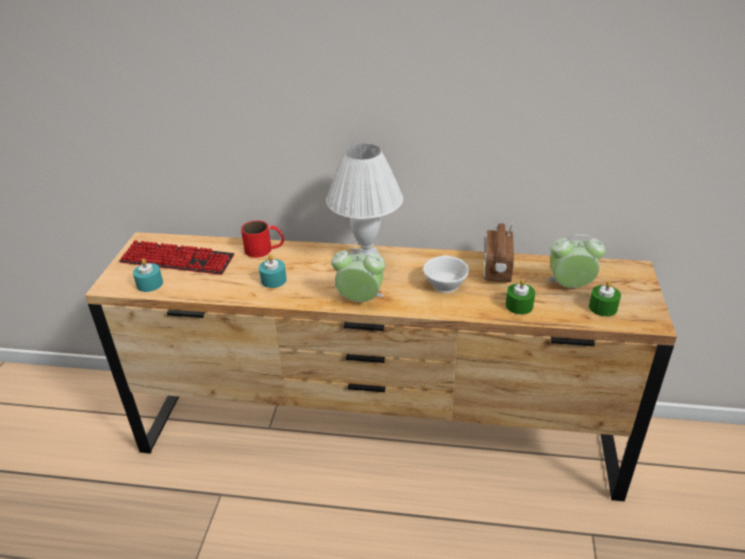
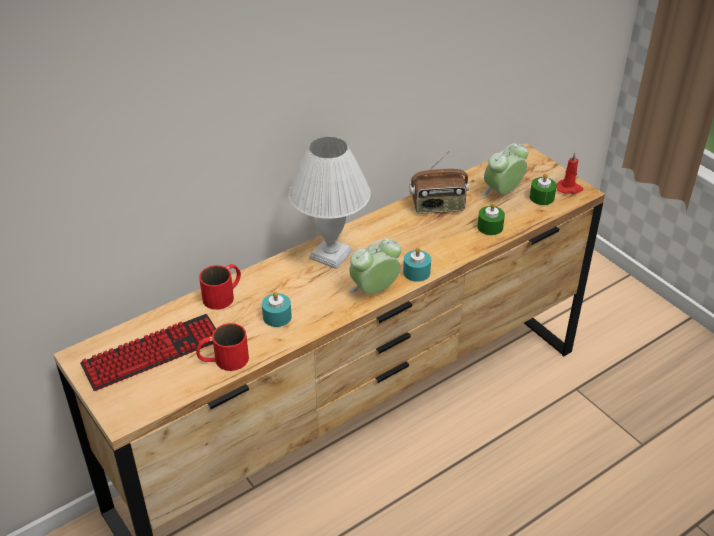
camera: 45 degrees left, 5 degrees up
(150, 284) = (164, 390): turquoise candle -> turquoise candle (416, 272)
(205, 286) = (223, 360): none -> red mug
(443, 283) = (416, 240): white cup -> none
(496, 270) = (438, 207): radio -> radio turned 60 degrees counterclockwise
(642, 314) = (569, 188): none -> red candle

